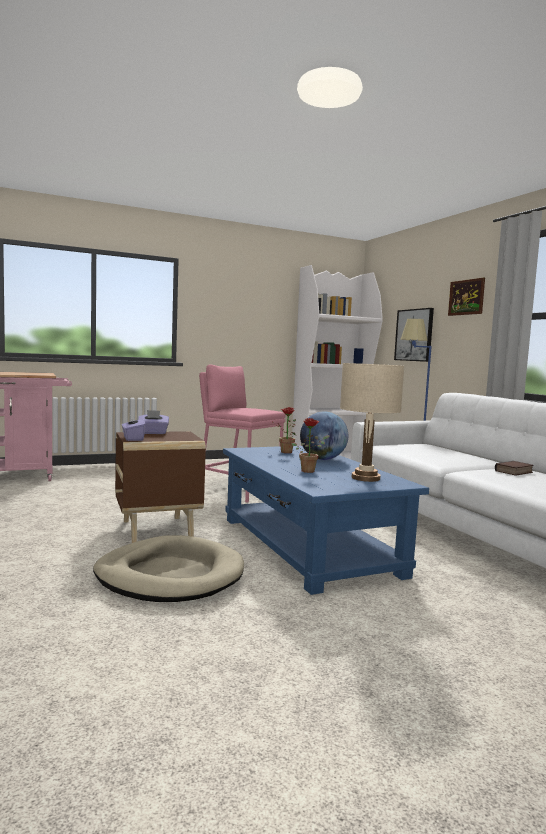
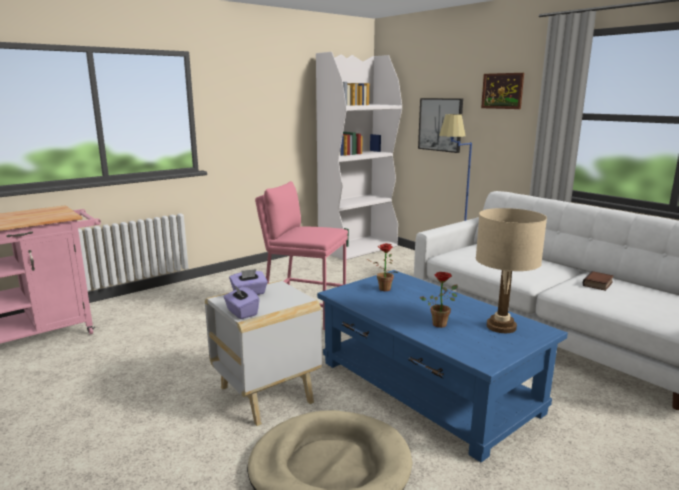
camera: 15 degrees left, 10 degrees up
(156, 529) = (265, 394): brown side table -> white side table
(322, 459) = (429, 296): globe -> none

